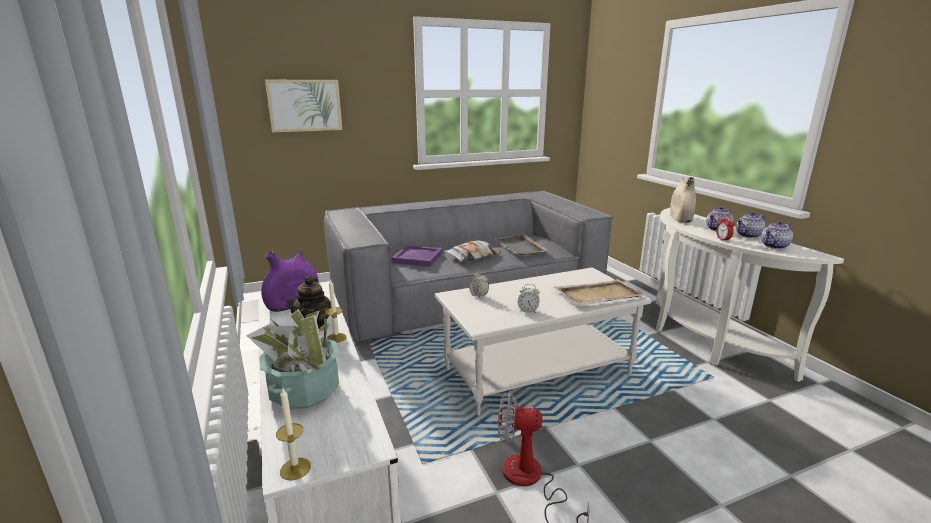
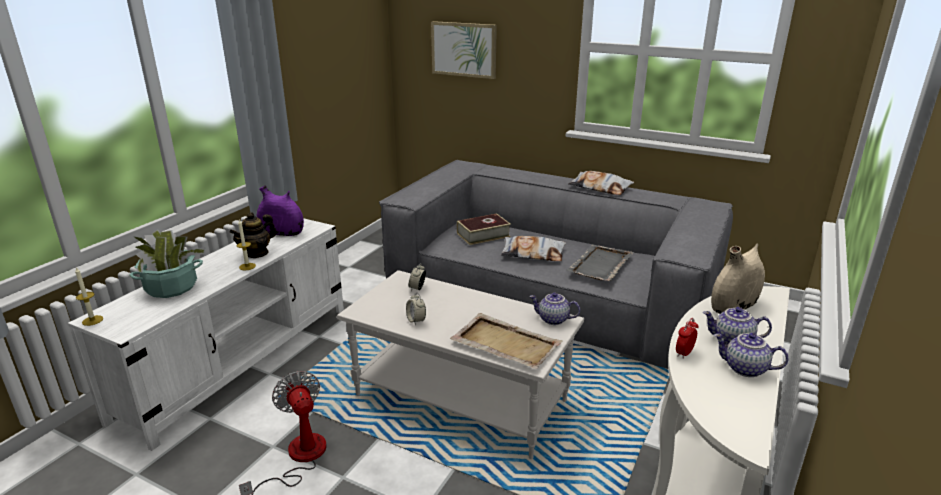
camera: 50 degrees right, 5 degrees up
(418, 258) = (483, 235): purple tray -> book
(466, 200) = (600, 188): none -> pillow
(775, 246) = (724, 398): teapot -> teapot (553, 320)

